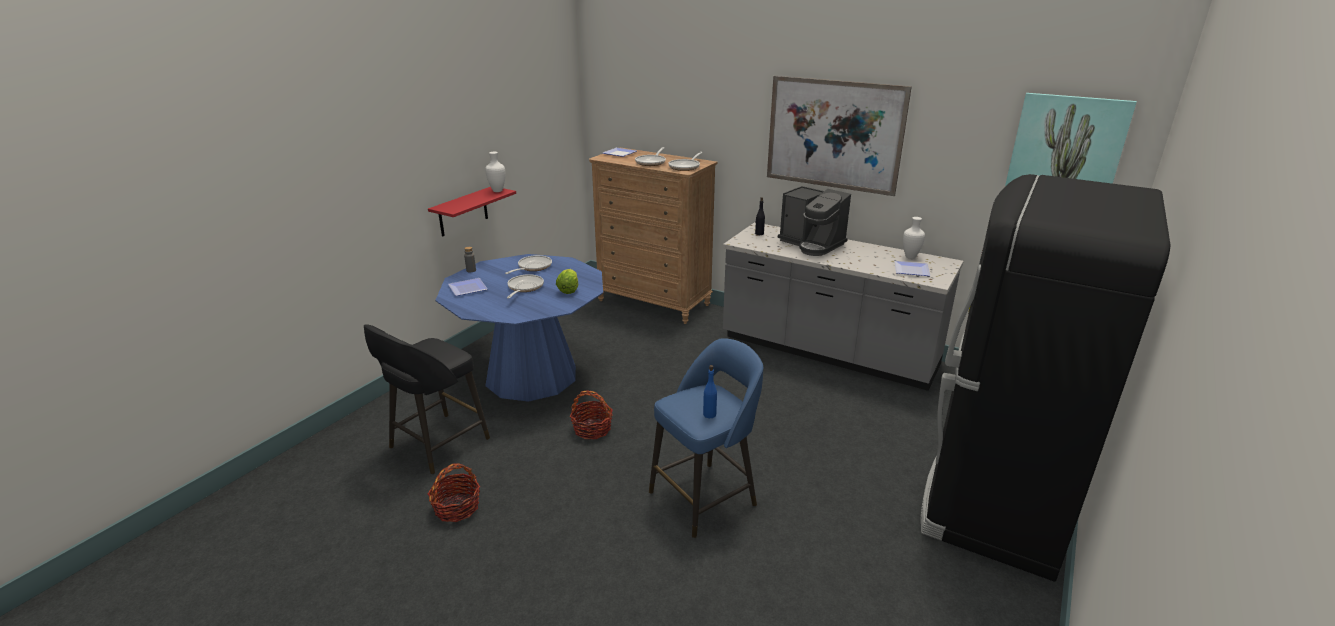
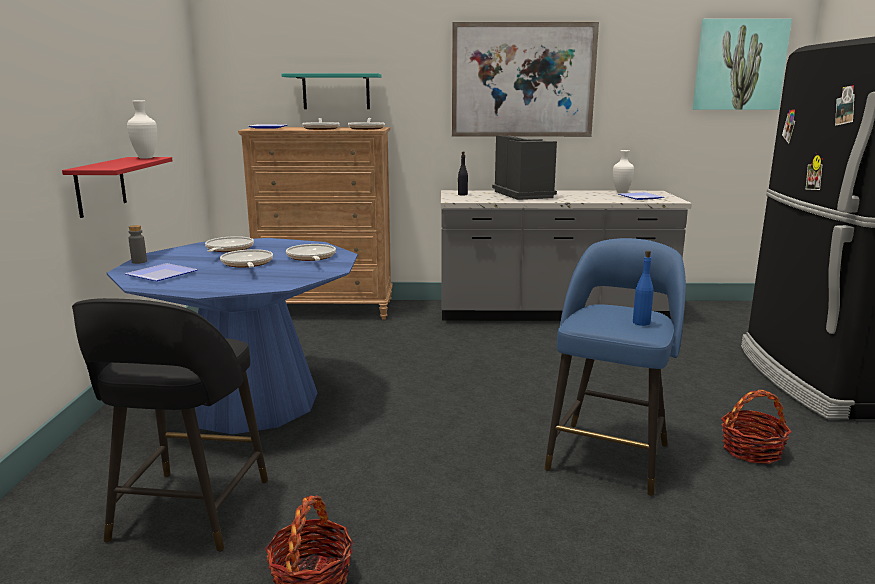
camera: 30 degrees left, 10 degrees down
(569, 290) = (311, 258): lettuce -> frying pan
(592, 429) = (398, 431): basket -> basket (751, 450)
(678, 126) = (336, 91): none -> turquoise shelf
(812, 244) = (524, 195): coffee machine -> coffee machine turned 120 degrees counterclockwise

